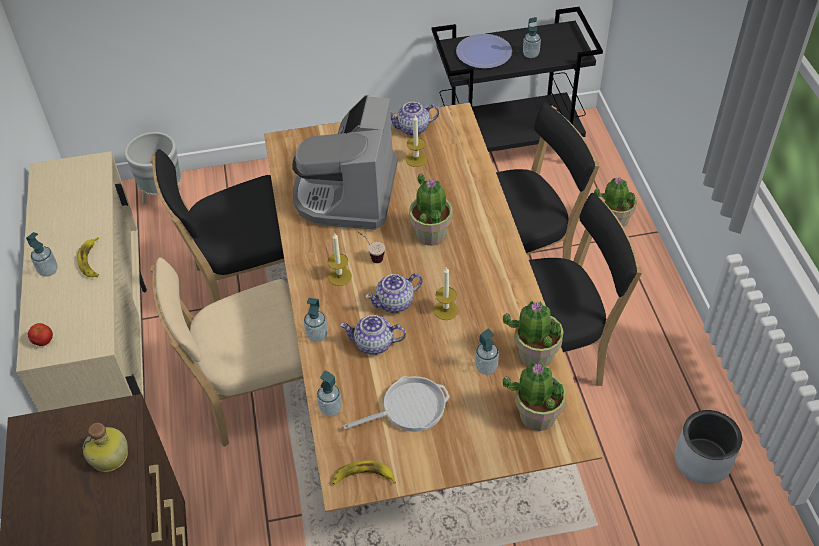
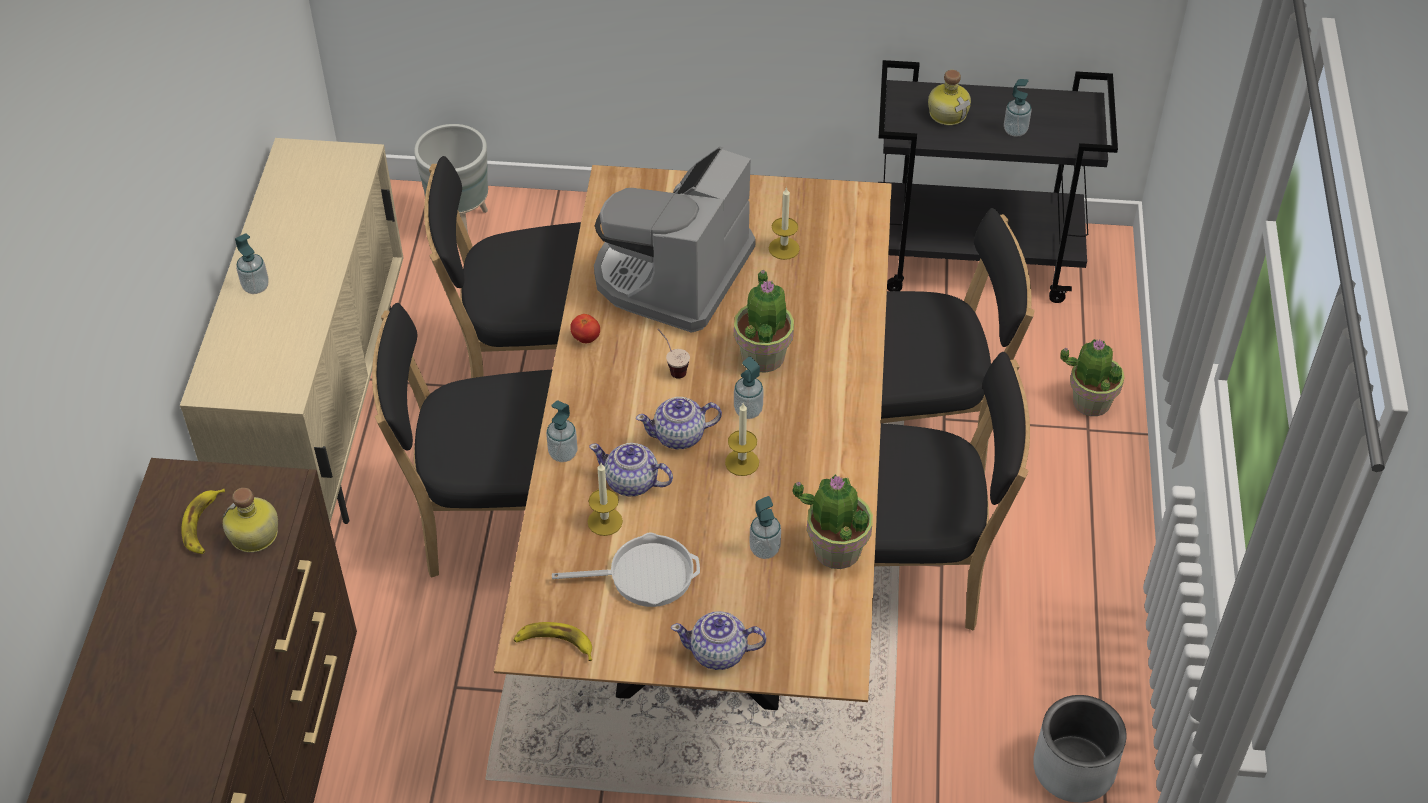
camera: 15 degrees right, 0 degrees up
(43, 341) = (223, 375): tomato -> tomato (586, 338)
(91, 261) = (312, 287): banana -> banana (203, 525)
(254, 396) = (492, 521): beige chair -> black chair
(330, 409) = (546, 550): soap dispenser -> soap dispenser (748, 410)
(339, 276) = (620, 384): candle -> candle (605, 521)
(413, 128) = (797, 203): teapot -> teapot (719, 653)
(483, 52) = (948, 113): plate -> bottle
(537, 415) = (805, 626): potted plant -> none

